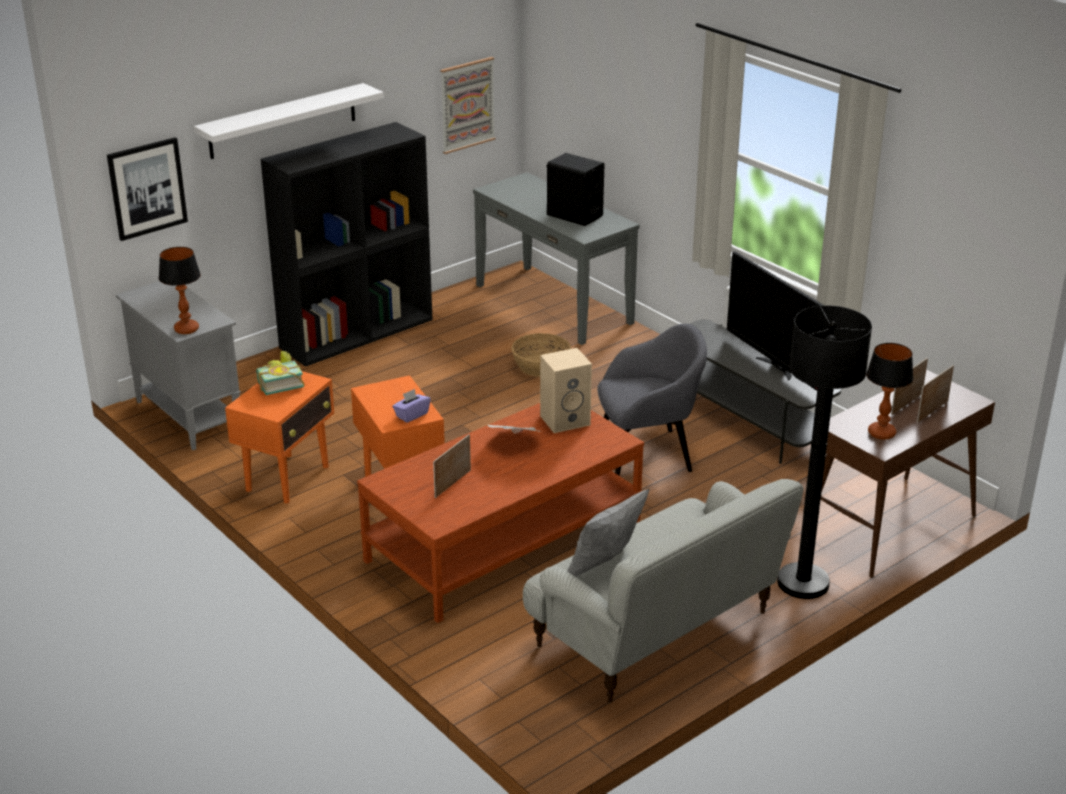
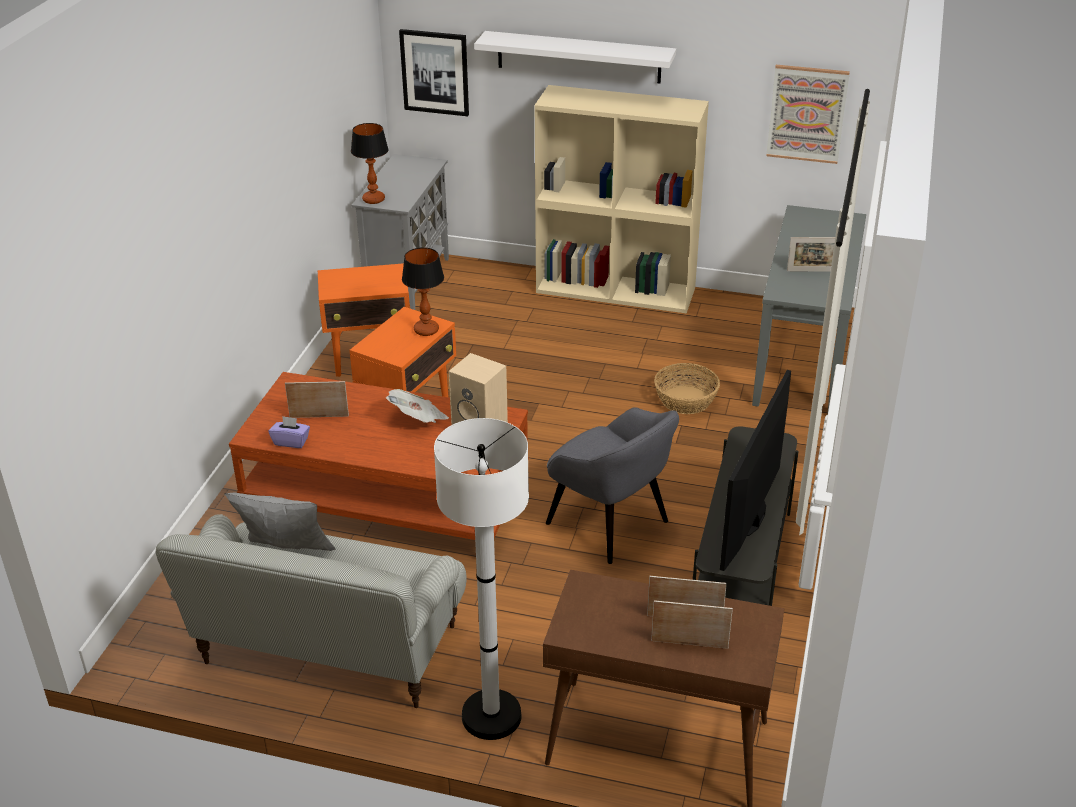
camera: 55 degrees right, 5 degrees up
(279, 384) = (375, 275): book -> none
(357, 333) = (617, 290): black bookcase -> beige bookcase
(411, 415) = (391, 350): purple tissue box -> purple tissue box (291, 441)
(574, 215) = (813, 271): black speaker -> picture frame
(803, 583) = (491, 716): black floor lamp -> white floor lamp
(881, 433) = (600, 621): table lamp -> table lamp (427, 330)

